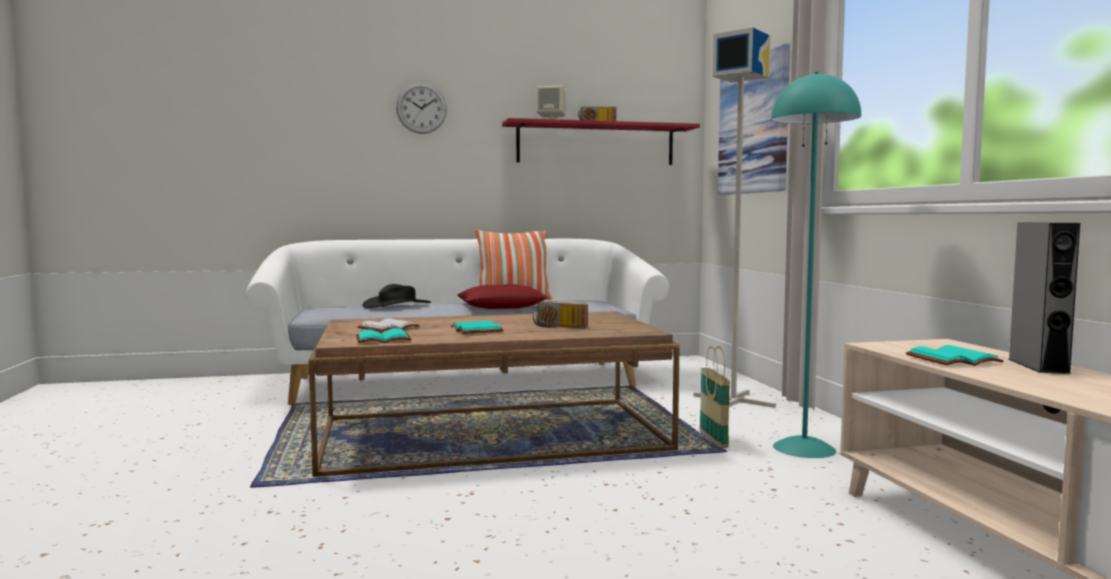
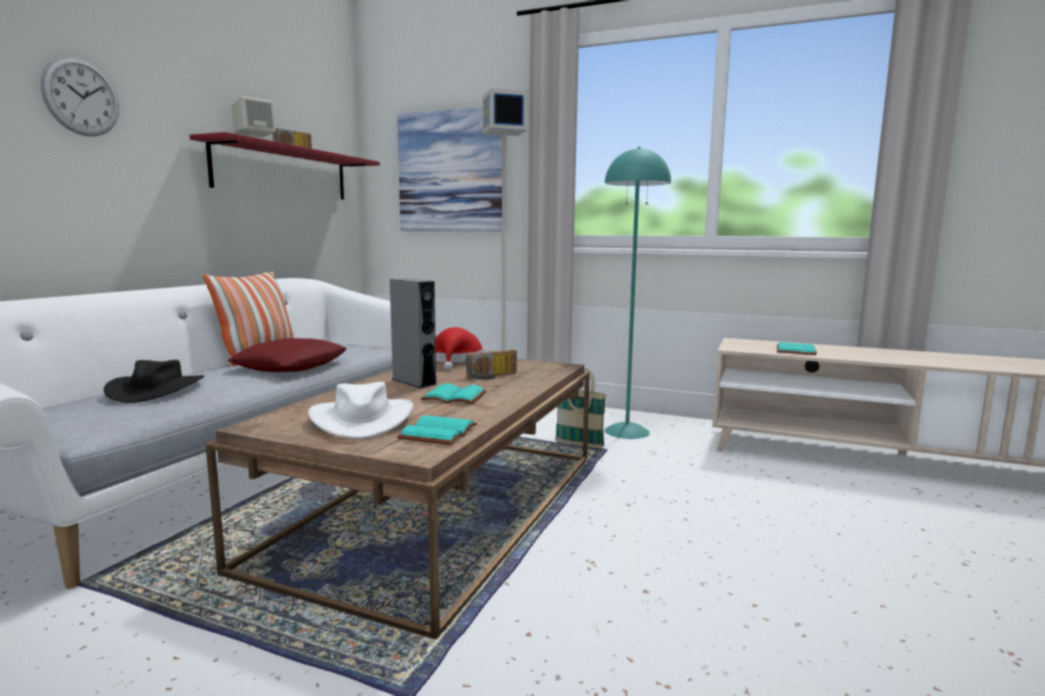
camera: 55 degrees left, 5 degrees up
(388, 328) = (361, 419): white book -> white hat
(591, 316) = (455, 360): none -> red hat
(1038, 366) = (822, 347): grey speaker -> grey speaker (414, 382)

